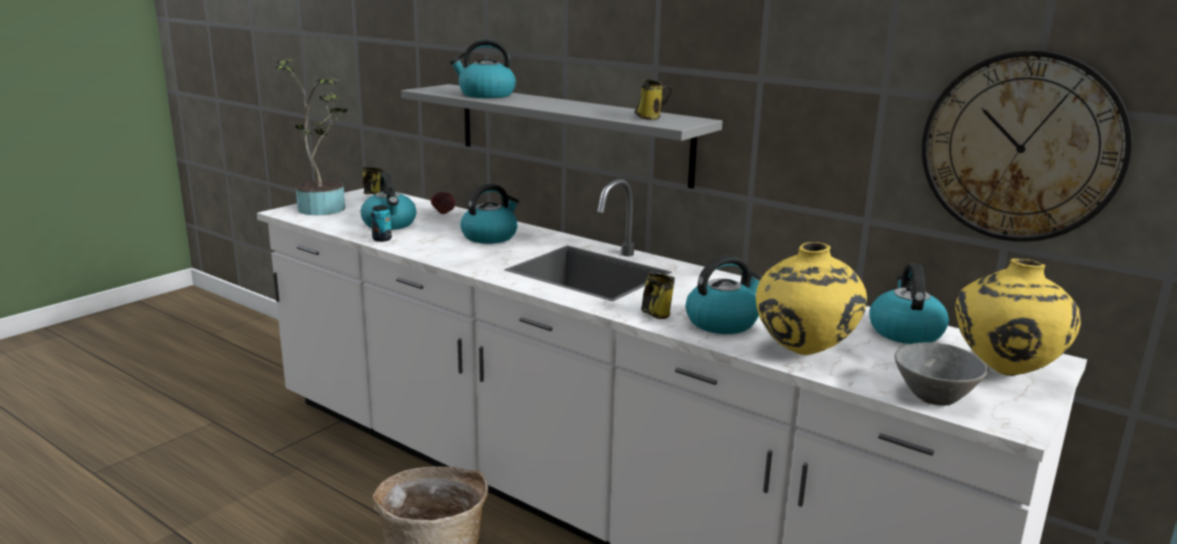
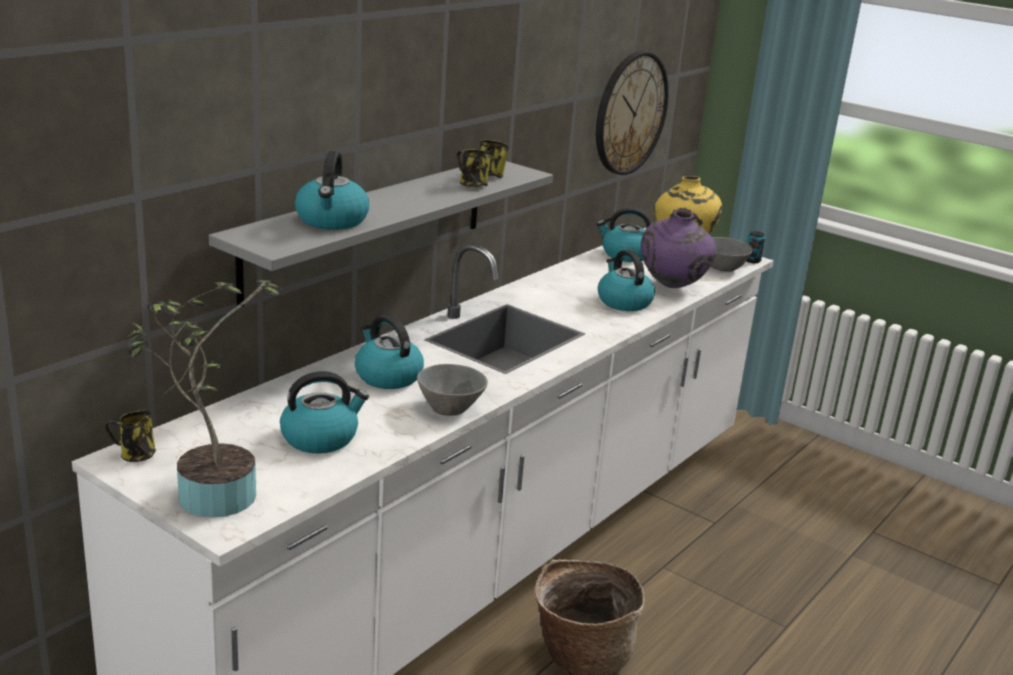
camera: 90 degrees left, 5 degrees up
(382, 239) = (390, 441): can -> can (752, 260)
(433, 253) = (452, 408): none -> grey bowl
(443, 211) = (264, 402): apple -> none
(657, 313) = (611, 320): mug -> mug (472, 185)
(804, 353) = (672, 287): yellow vase -> purple vase

